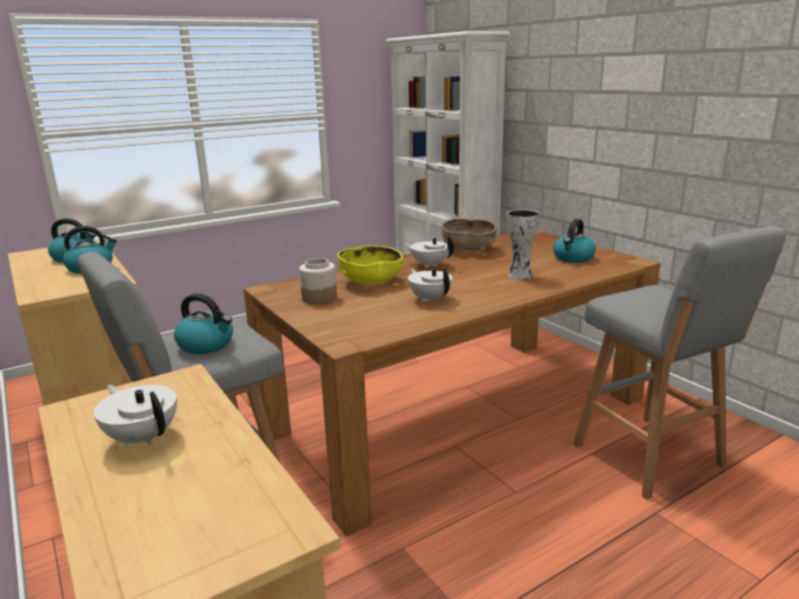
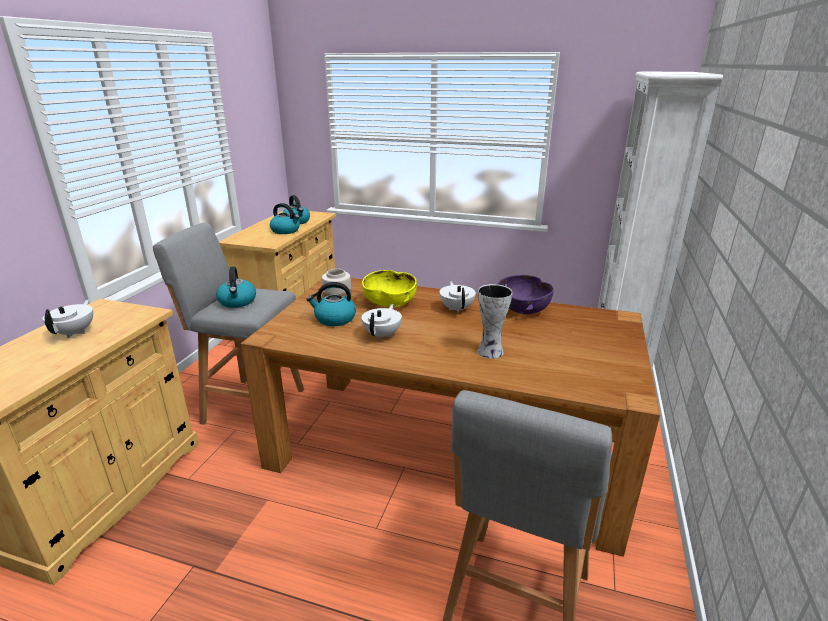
camera: 50 degrees right, 5 degrees up
(468, 249) = (523, 309): brown bowl -> purple bowl
(573, 258) = (584, 361): kettle -> kettle (334, 319)

